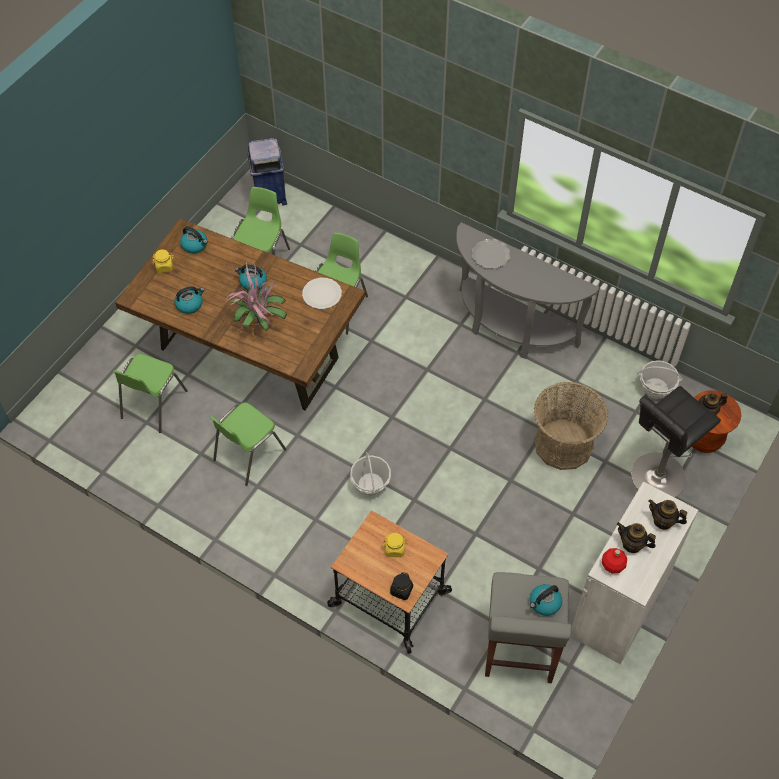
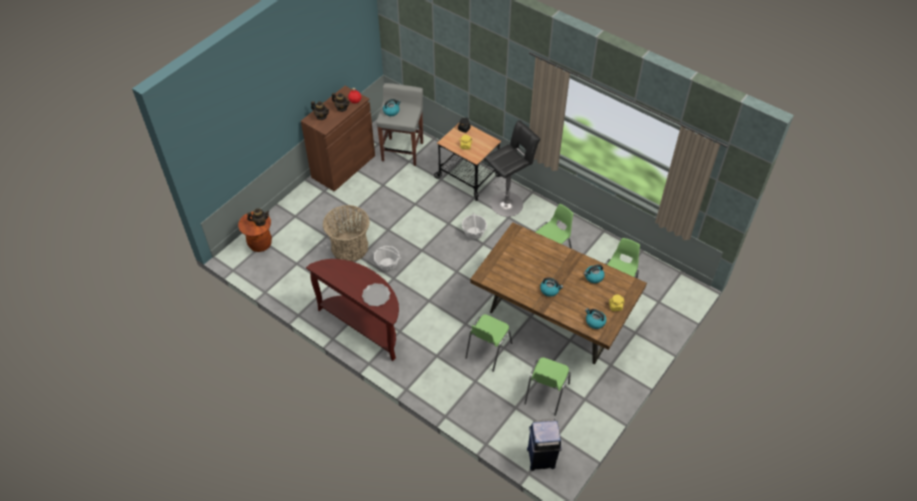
camera: 175 degrees left, 5 degrees down
(258, 325) = (544, 259): potted plant -> none
(321, 294) = (500, 278): white plate -> none
(510, 328) = (364, 325): grey console table -> brown console table
(620, 604) = (343, 166): white cabinet -> brown cabinet
(655, 479) = (299, 224): black stool -> black stool (508, 203)
(656, 388) = (277, 277): basket -> basket (387, 264)

